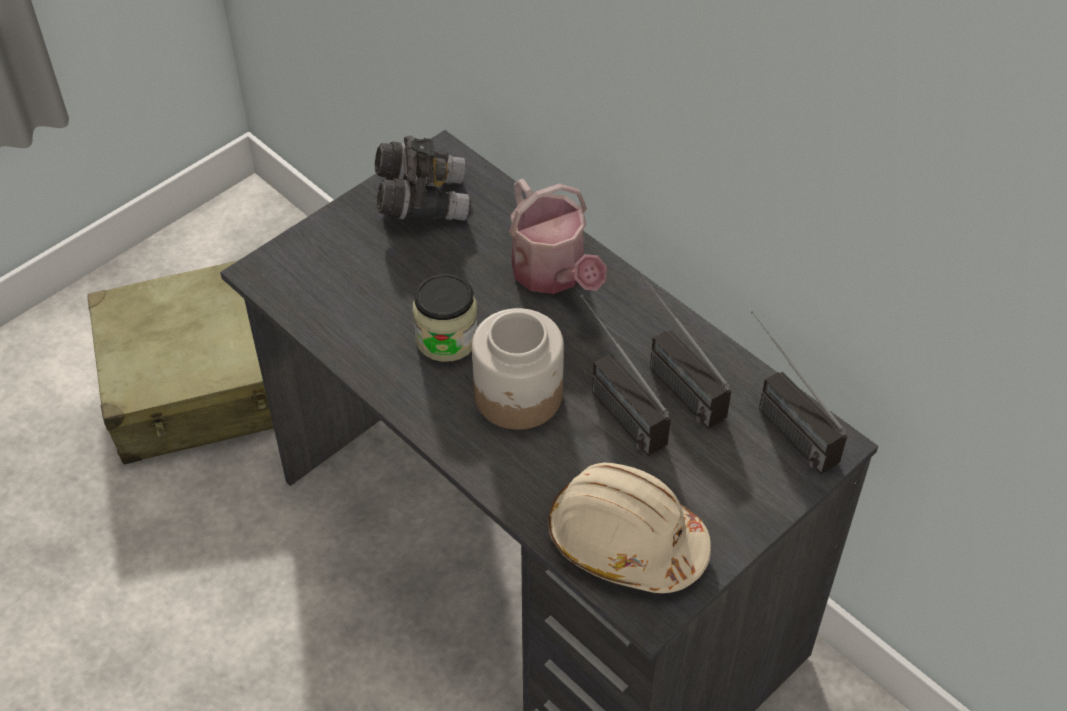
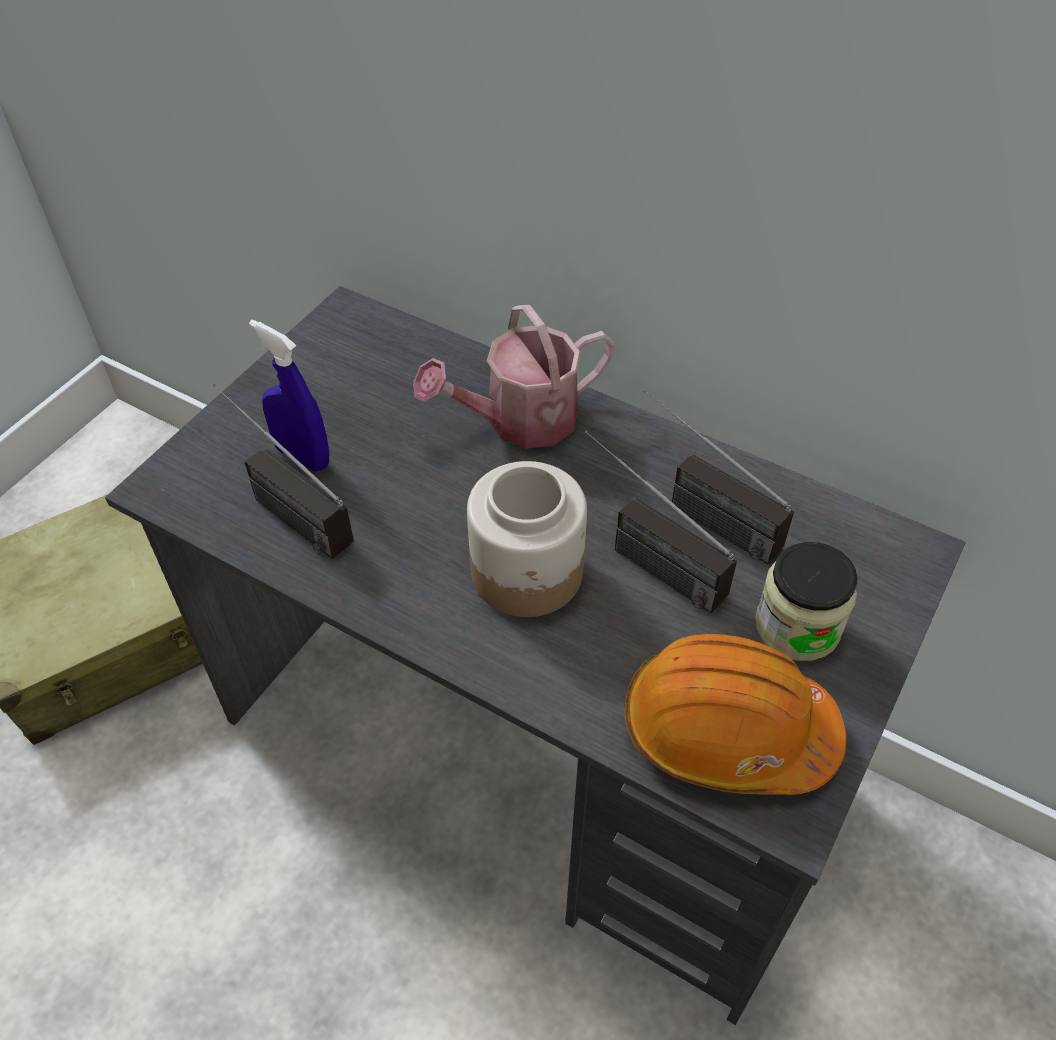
camera: 15 degrees left, 0 degrees up
(375, 270) = (302, 457): none -> blue spray bottle
(421, 200) = (336, 366): grey binoculars -> none
(447, 339) = (416, 521): jar -> jar (797, 626)
(553, 275) = (519, 421): watering can -> watering can turned 105 degrees clockwise
(625, 541) = (726, 730): beige hard hat -> orange hard hat
(779, 419) = (843, 535): radio -> radio (280, 507)

